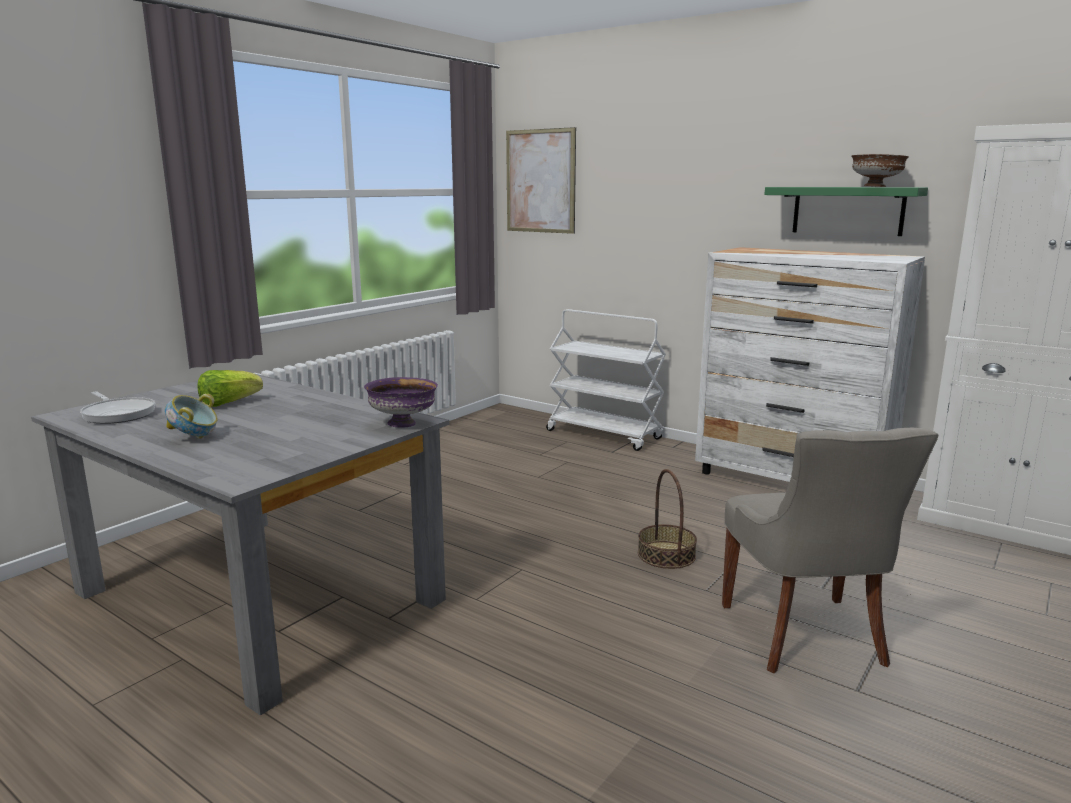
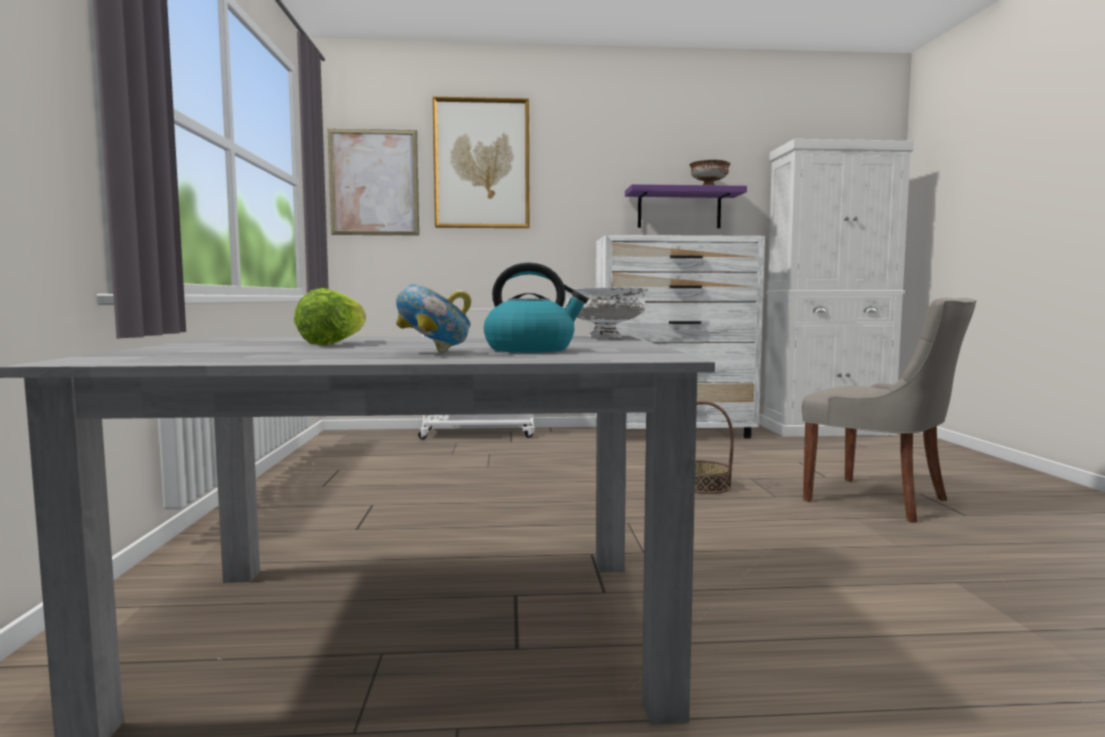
camera: 40 degrees left, 10 degrees down
(118, 414) = (192, 355): frying pan -> none
(253, 444) = (531, 349): none -> kettle
(402, 423) = (604, 337): purple bowl -> white bowl
(631, 159) = (481, 164): none -> picture
(848, 210) = (679, 209): green shelf -> purple shelf

